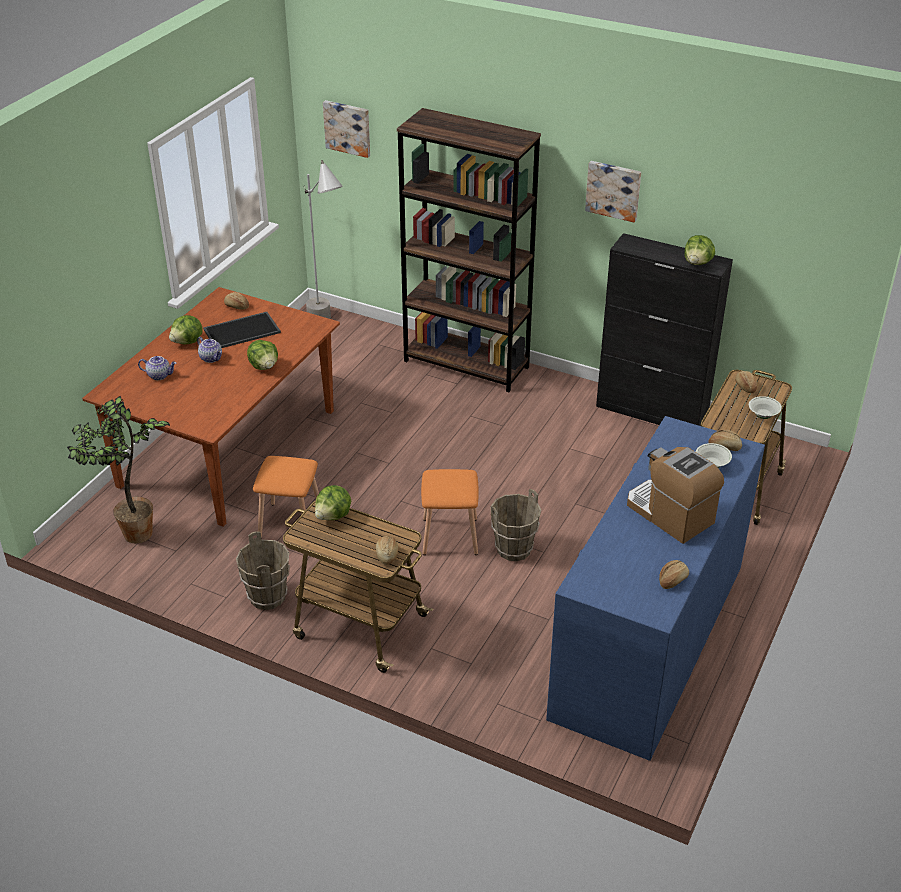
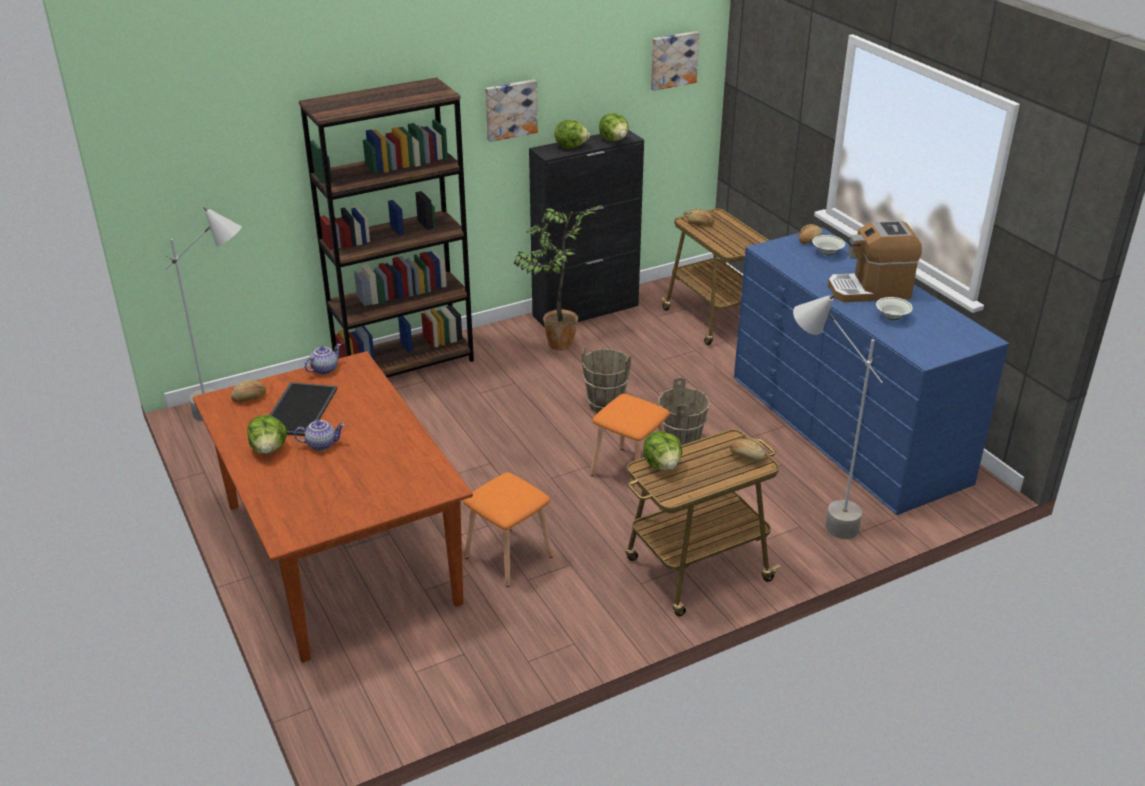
camera: 55 degrees left, 5 degrees down
(133, 534) = (401, 677): potted plant -> potted plant (558, 345)
(159, 375) = (305, 488): teapot -> teapot (324, 369)
(264, 366) = (383, 417): lettuce -> lettuce (571, 146)
(268, 597) = (601, 613): brown bucket -> brown bucket (605, 404)
(348, 127) = (198, 165): picture -> picture (673, 60)
(489, 669) = (814, 519): none -> grey floor lamp
(672, 580) = (949, 318): bread -> none
(763, 416) = (744, 232): white bowl -> white bowl (892, 318)

